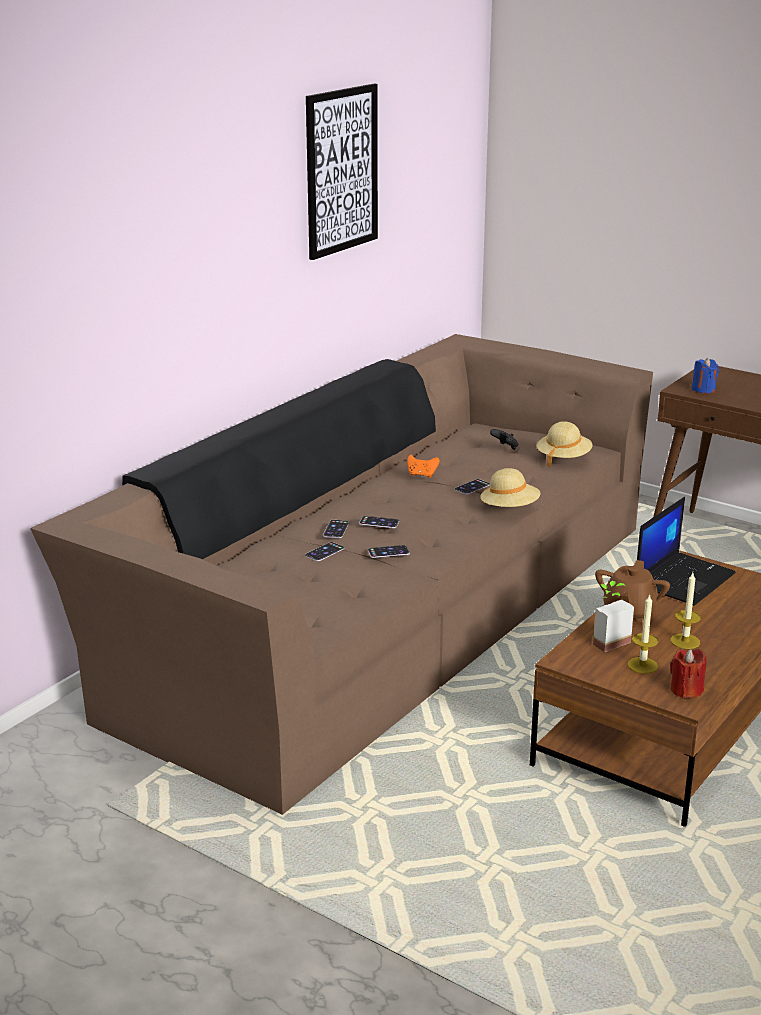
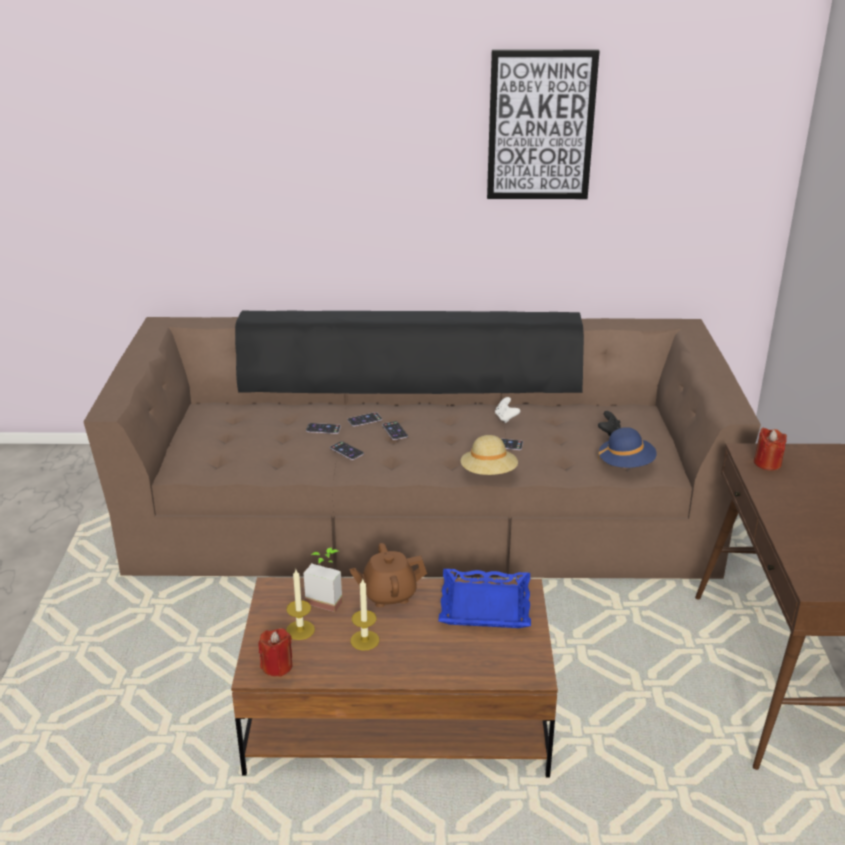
camera: 55 degrees right, 5 degrees up
(422, 475) = (506, 418): orange game controller -> white game controller
(563, 458) = (626, 464): beige hat -> blue hat
(684, 579) = (485, 605): laptop -> blue tray
(703, 390) = (767, 463): blue candle -> red candle

